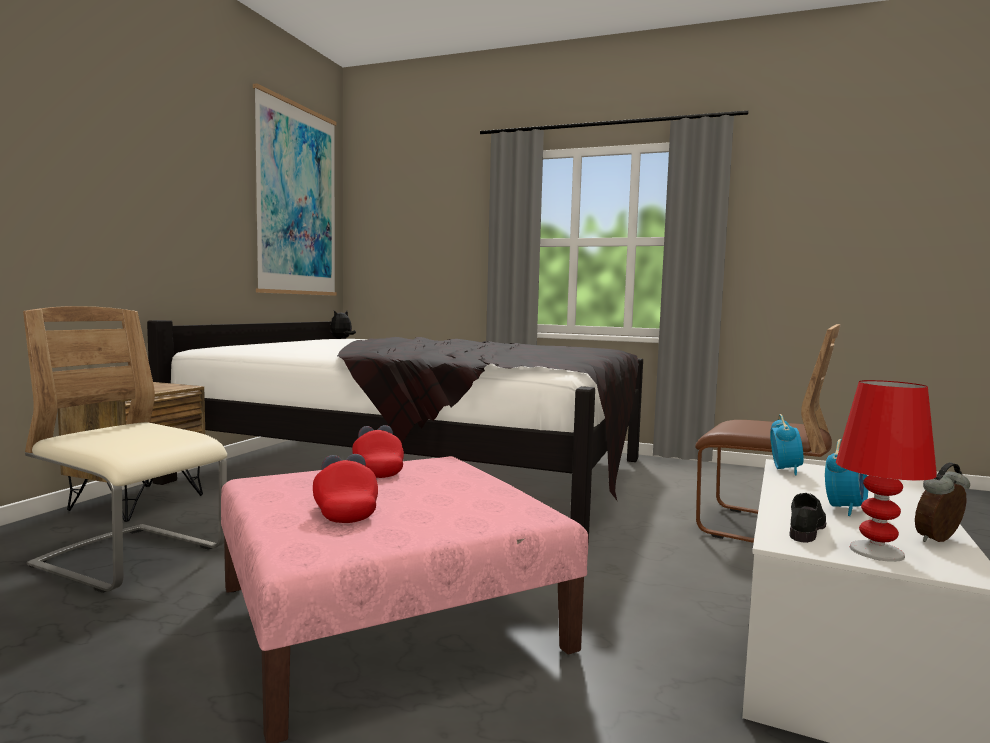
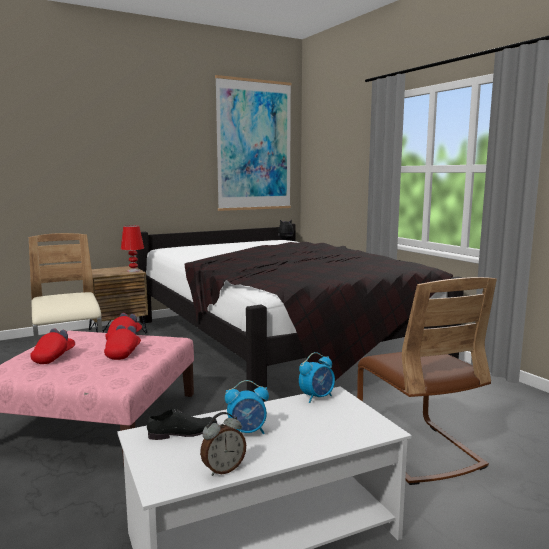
camera: 40 degrees right, 5 degrees up
(435, 484) = (123, 353): none -> red cap
(877, 551) = (163, 458): red table lamp -> red table lamp (133, 271)
(940, 540) = (223, 469): alarm clock -> alarm clock turned 135 degrees clockwise

